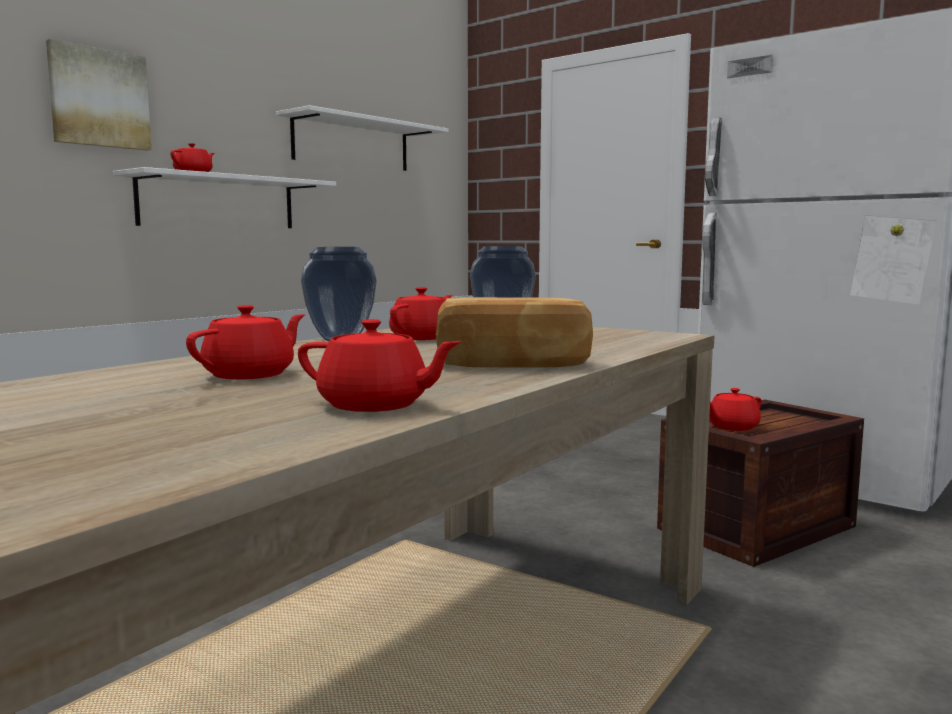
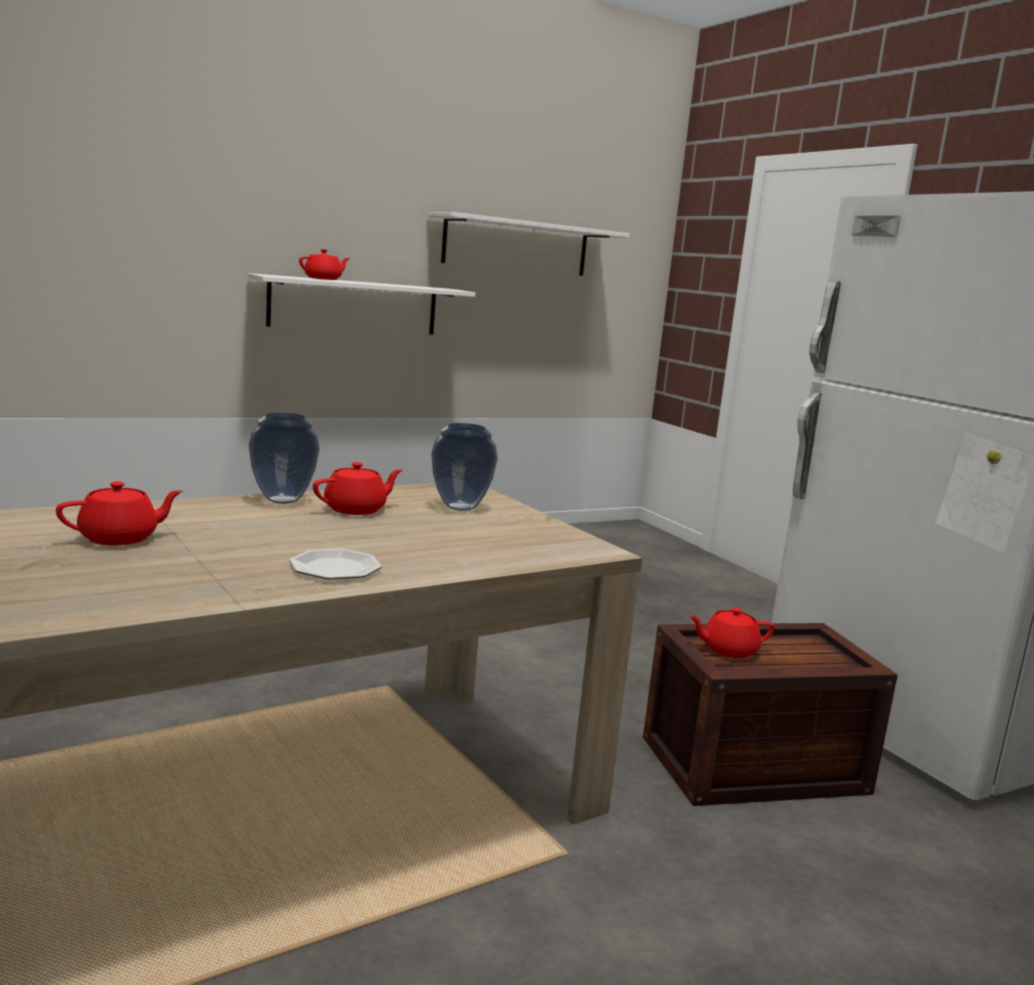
camera: 20 degrees right, 5 degrees up
(99, 98) = (241, 203): picture -> none
(375, 405) = (124, 597): red teapot -> none
(513, 365) = (335, 568): bread -> plate

